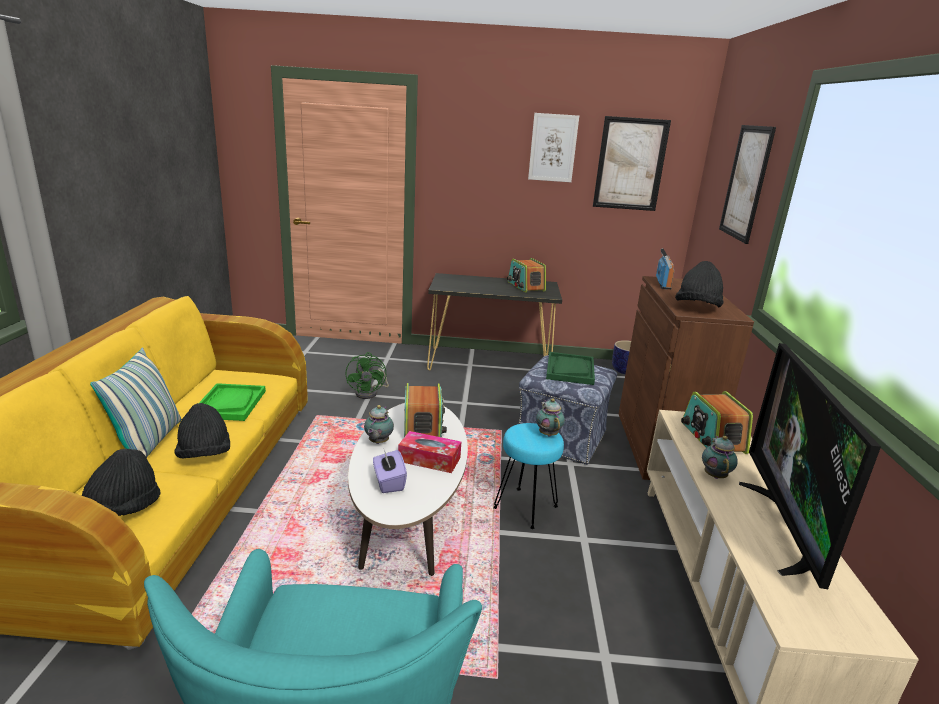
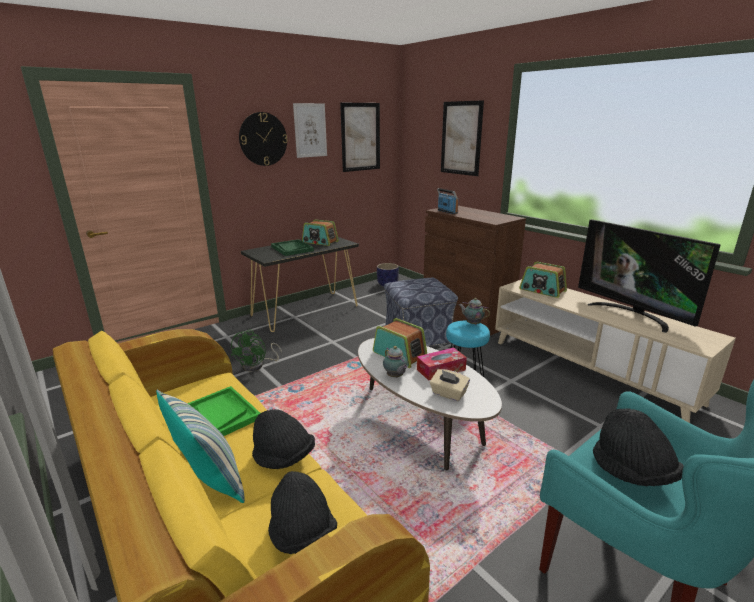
camera: 40 degrees left, 0 degrees up
(370, 393) = (257, 365): green fan -> green fan turned 60 degrees clockwise
(389, 482) = (448, 394): purple tissue box -> beige tissue box
(487, 152) = (263, 139): none -> wall clock
(570, 370) = (418, 285): green tray -> green tray (292, 249)
(697, 308) = (492, 218): black hat -> black hat (631, 472)
(715, 475) = (575, 306): teapot -> none

